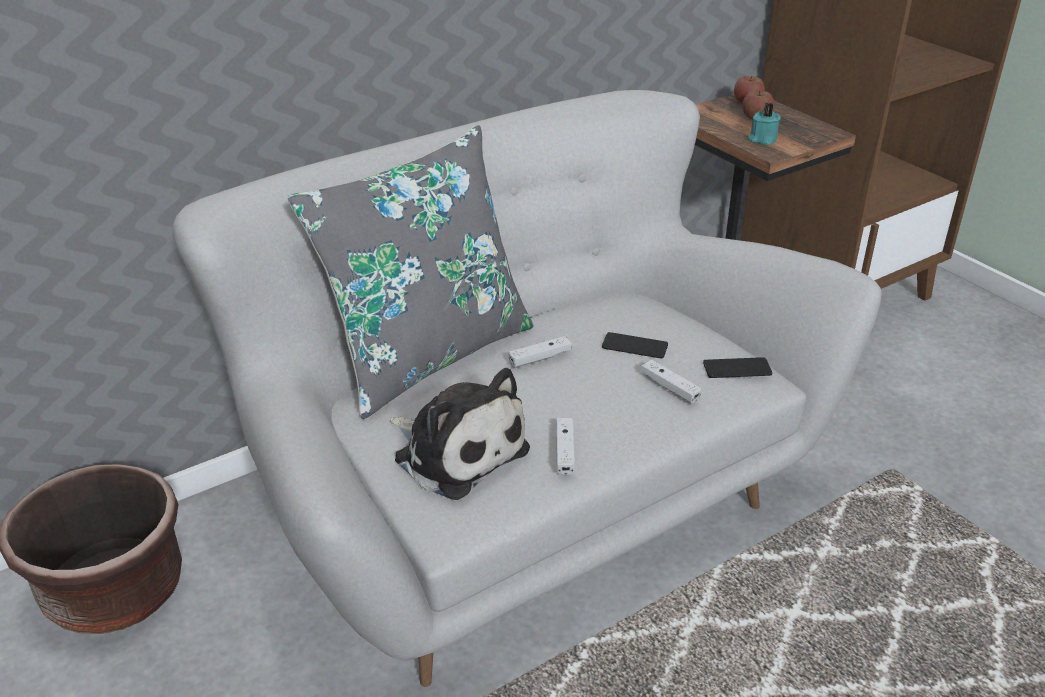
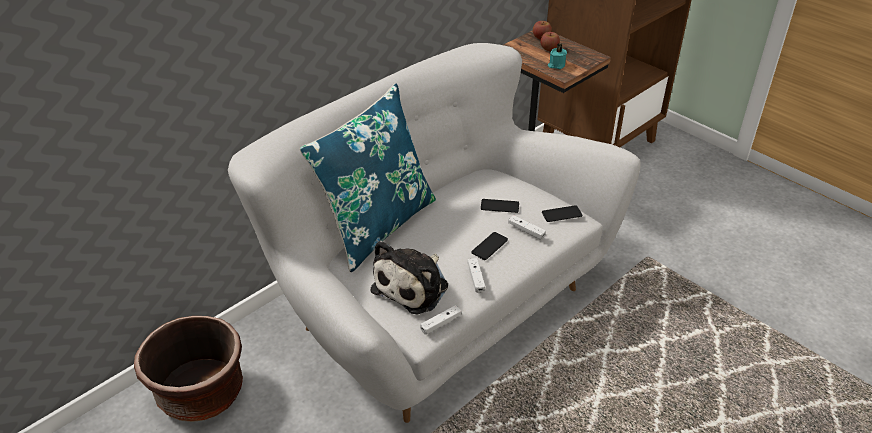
camera: 10 degrees left, 5 degrees up
(427, 354) = (377, 225): grey pillow -> blue pillow
(457, 451) = (413, 286): plush toy -> plush toy turned 90 degrees clockwise
(540, 358) = (446, 220): white game controller -> white game controller (441, 323)
(601, 404) = (489, 246): none -> phone

